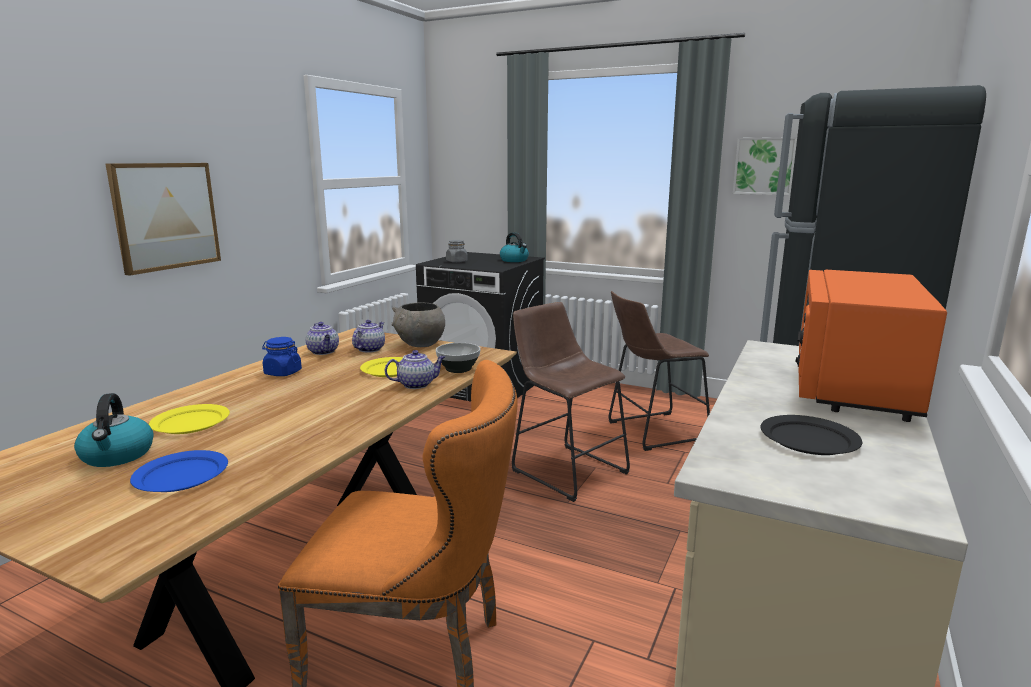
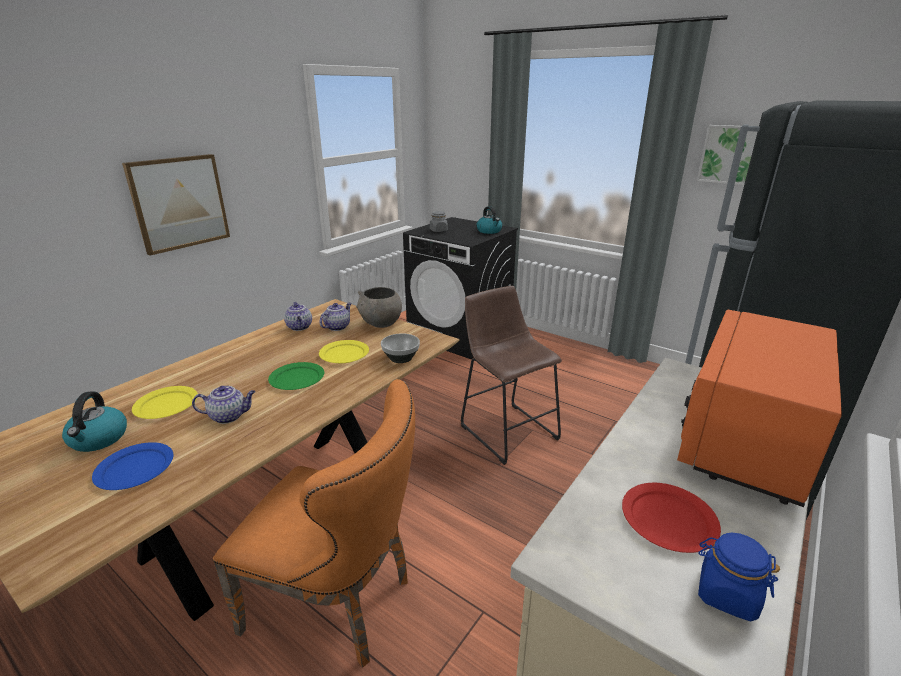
camera: 10 degrees right, 10 degrees up
(282, 373) = (258, 350): blue jar -> blue jar (726, 594)
(344, 391) = (297, 378): none -> green plate
(417, 384) = (359, 375): teapot -> teapot (229, 416)
(652, 431) = (592, 396): brown stool -> none
(809, 439) = (669, 520): black plate -> red plate

